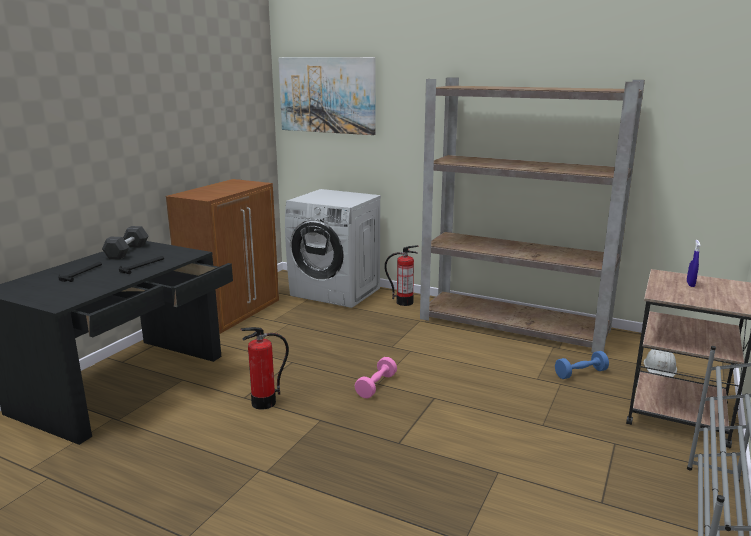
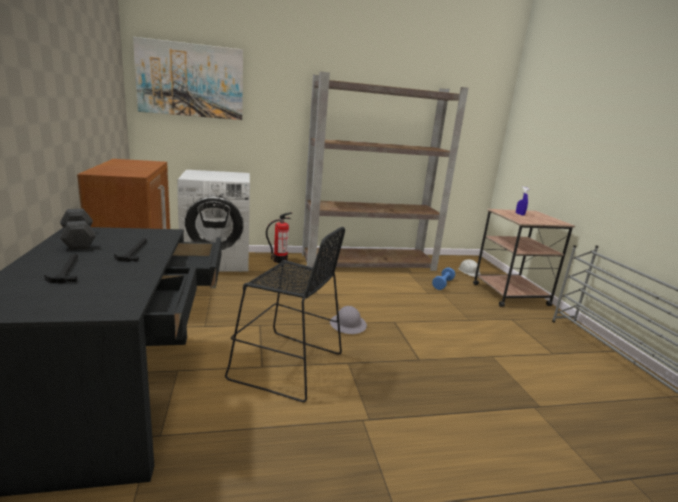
camera: 40 degrees left, 0 degrees up
(264, 403) = (285, 365): fire extinguisher -> black stool
(376, 386) = (348, 325): pink dumbbell -> grey hard hat

